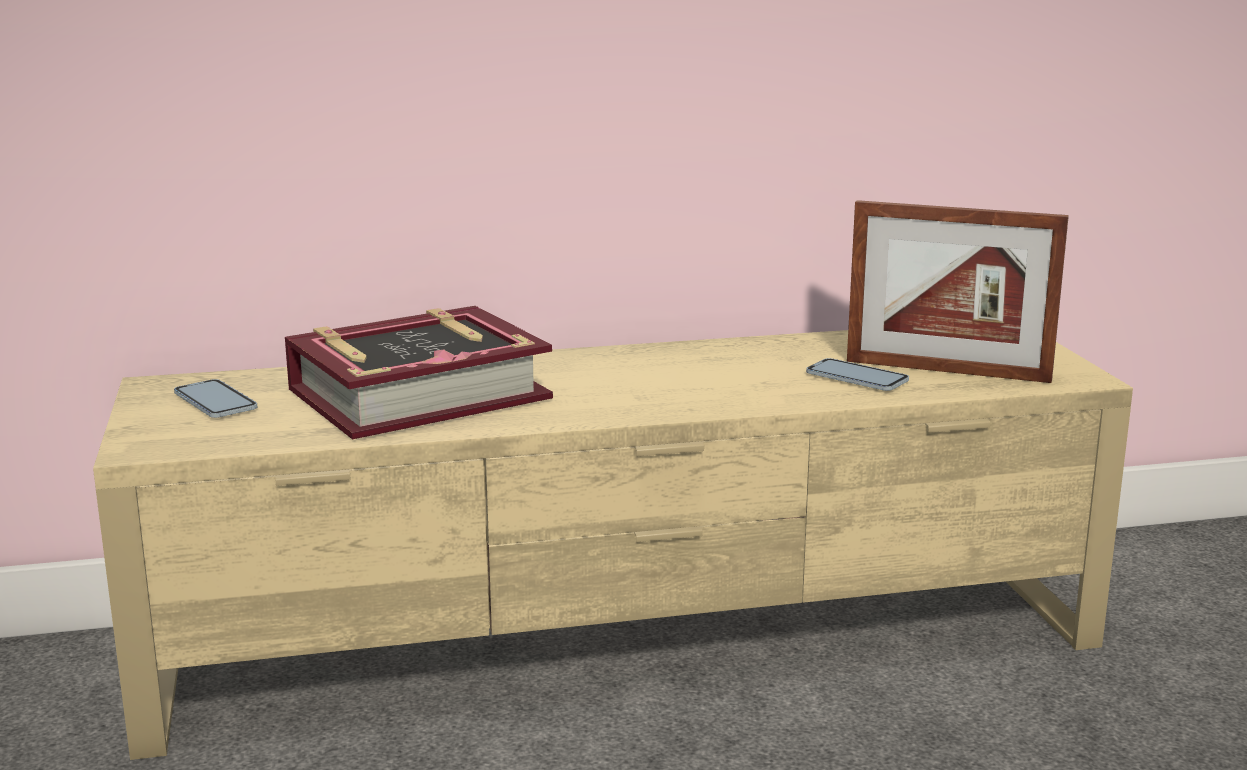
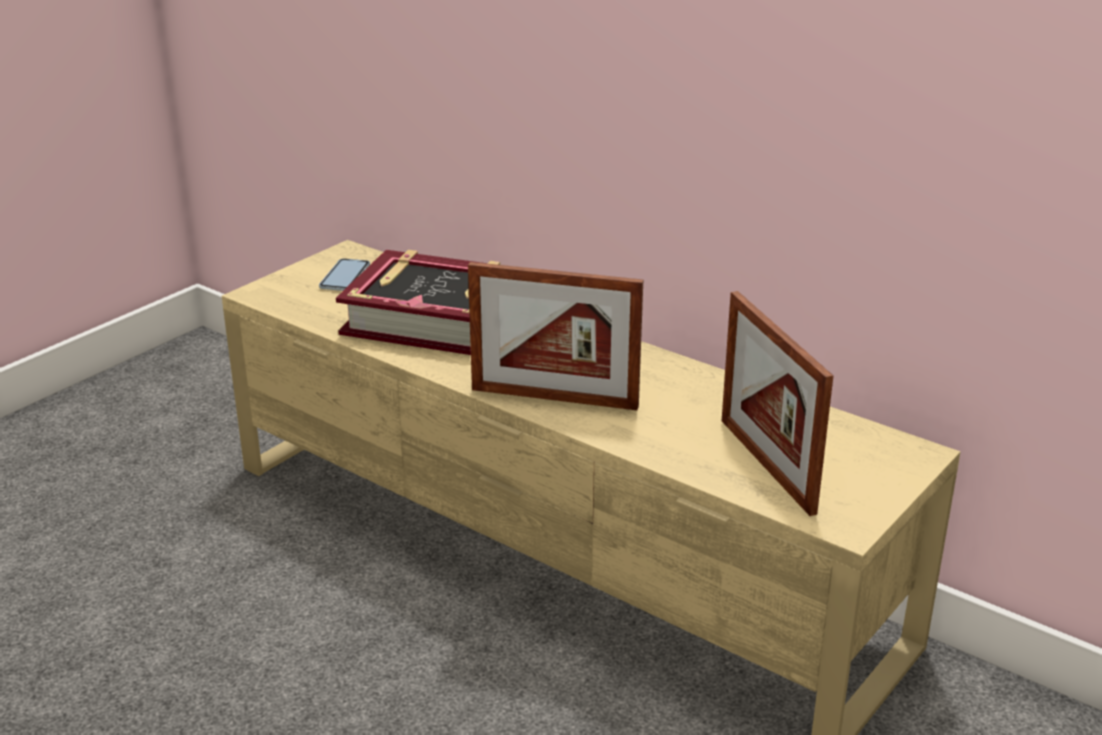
camera: 50 degrees right, 10 degrees up
(691, 399) = (554, 398): none -> picture frame
(857, 377) = (691, 437): phone -> none

